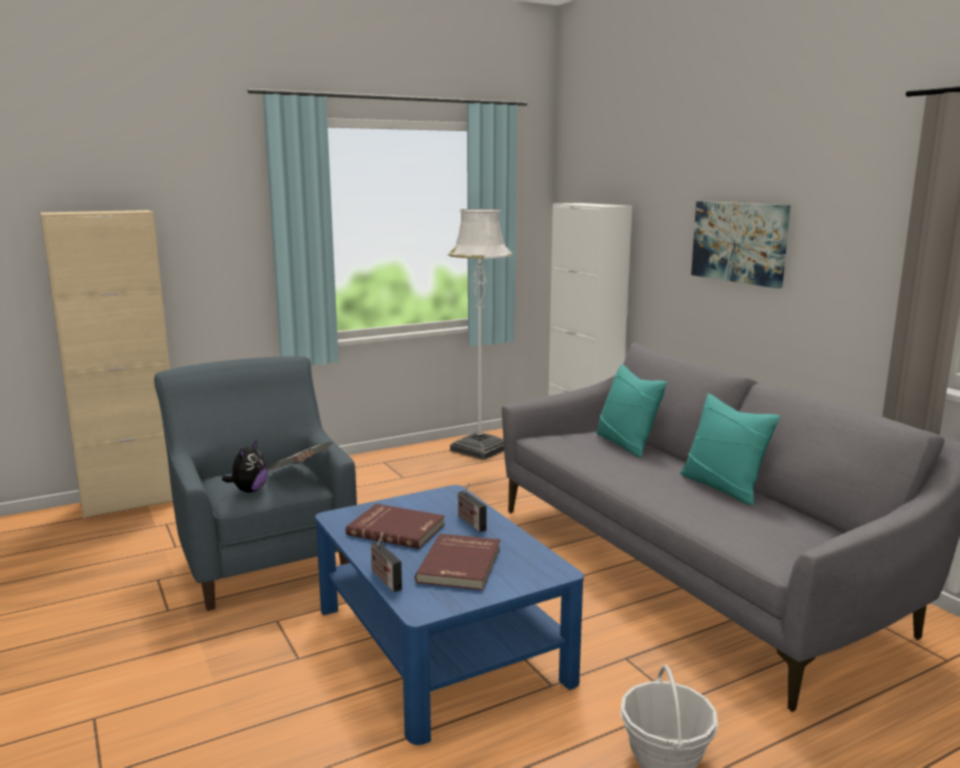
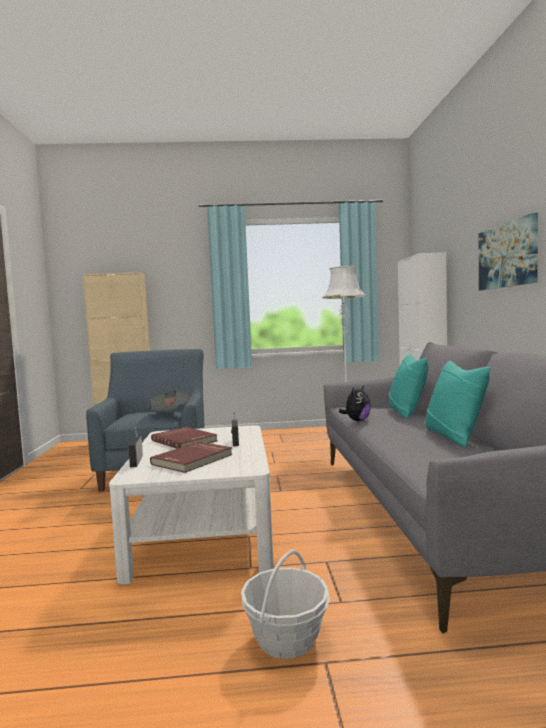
camera: 25 degrees right, 10 degrees down
(249, 490) = (132, 418): plush toy -> plush toy (357, 420)
(441, 643) = (204, 528): blue coffee table -> white coffee table

